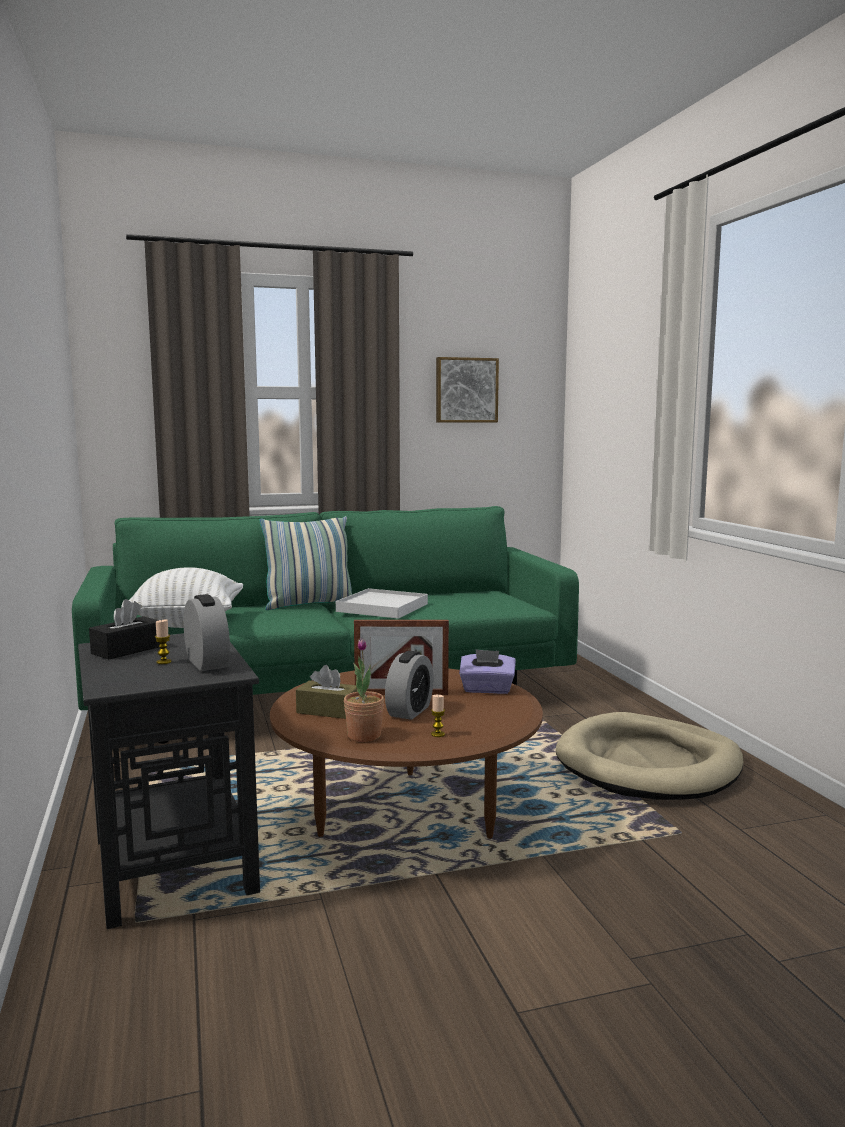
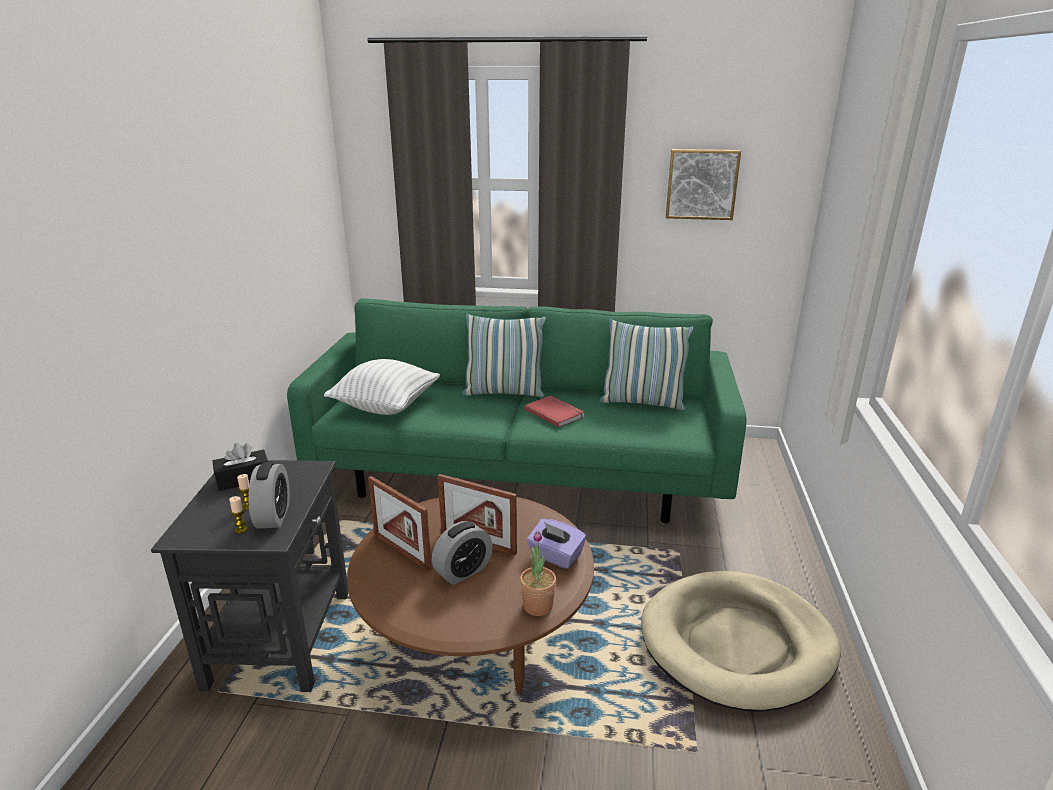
camera: 25 degrees right, 15 degrees up
(328, 711) = (402, 551): brown tissue box -> picture frame
(364, 736) = (398, 597): potted plant -> potted plant (537, 606)
(382, 607) = (555, 413): white tray -> red book
(438, 734) = (456, 614): candle -> candle (241, 529)
(456, 595) = (642, 402): none -> pillow

